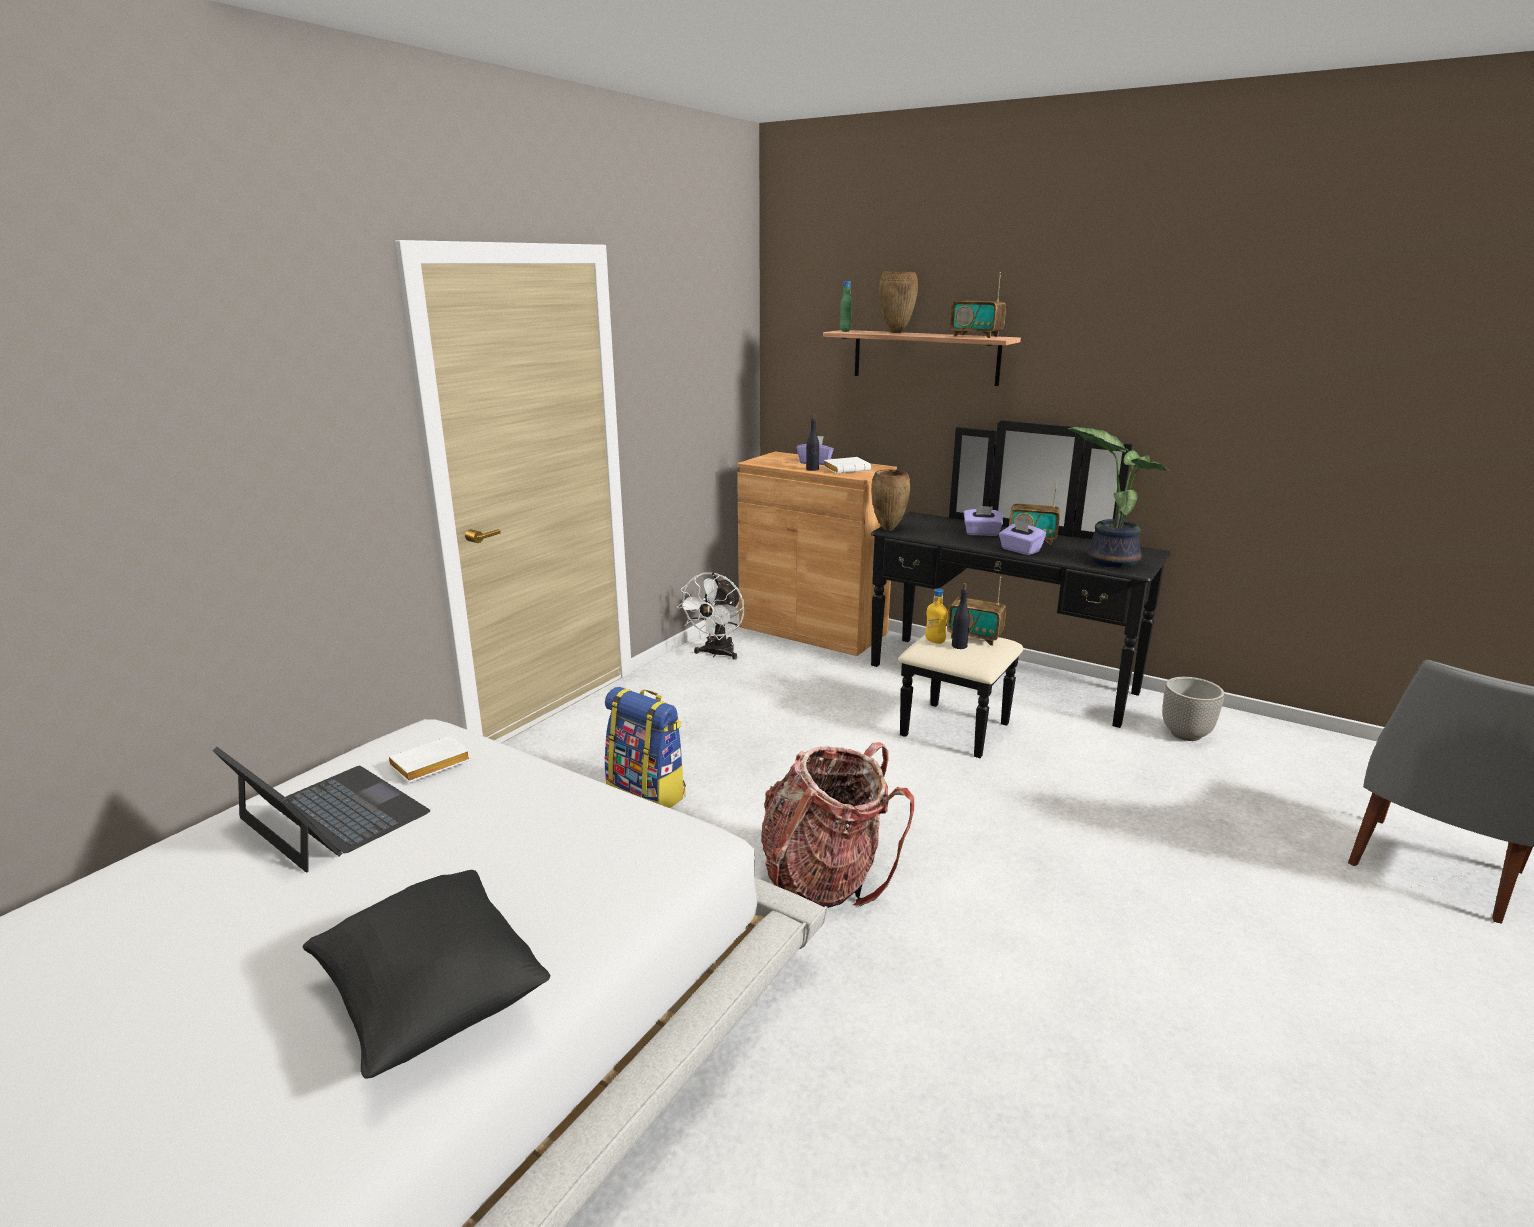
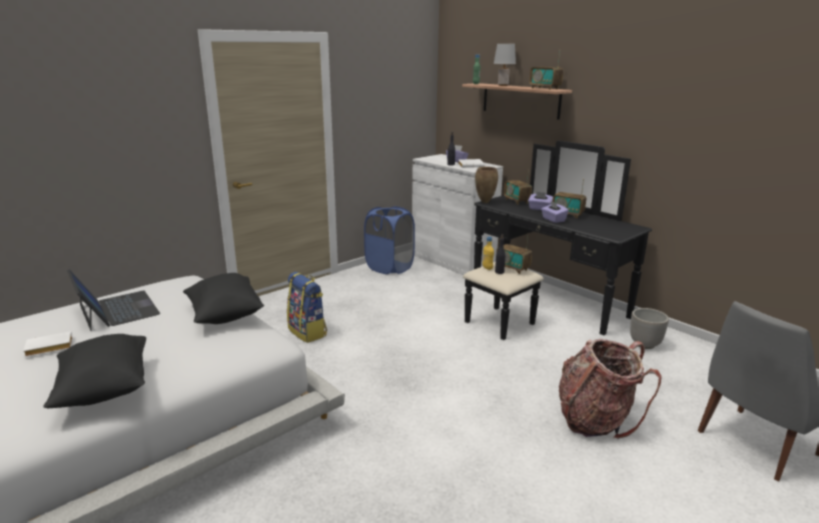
camera: 15 degrees right, 0 degrees up
(430, 766) = (174, 295): white book -> white book (48, 348)
(562, 794) = (225, 315): none -> black pillow
(716, 654) = (389, 267): white fan -> blue laundry basket
(813, 630) = (452, 260): brown cabinet -> white cabinet
(824, 879) = (372, 386): backpack -> backpack (595, 419)
(896, 333) = (503, 85): brown vase -> grey table lamp
(934, 523) = (516, 201): none -> radio
(1110, 560) = (605, 230): potted plant -> none

